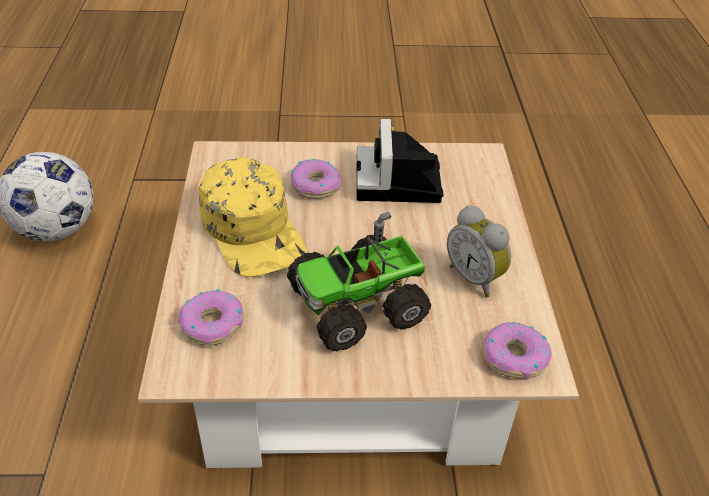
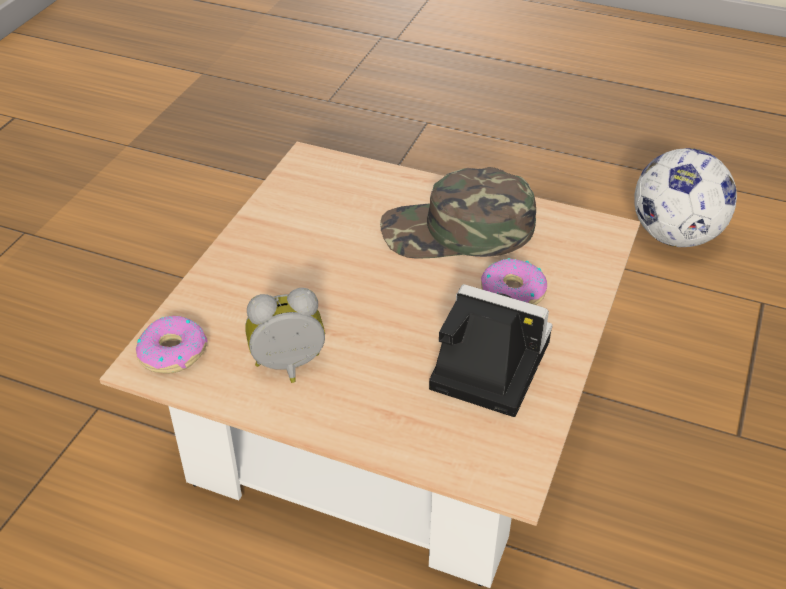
camera: 115 degrees right, 0 degrees up
(213, 324) = (345, 184): donut -> none
(253, 229) = (457, 231): yellow cap -> green cap
(359, 305) = (309, 272): toy truck -> none

